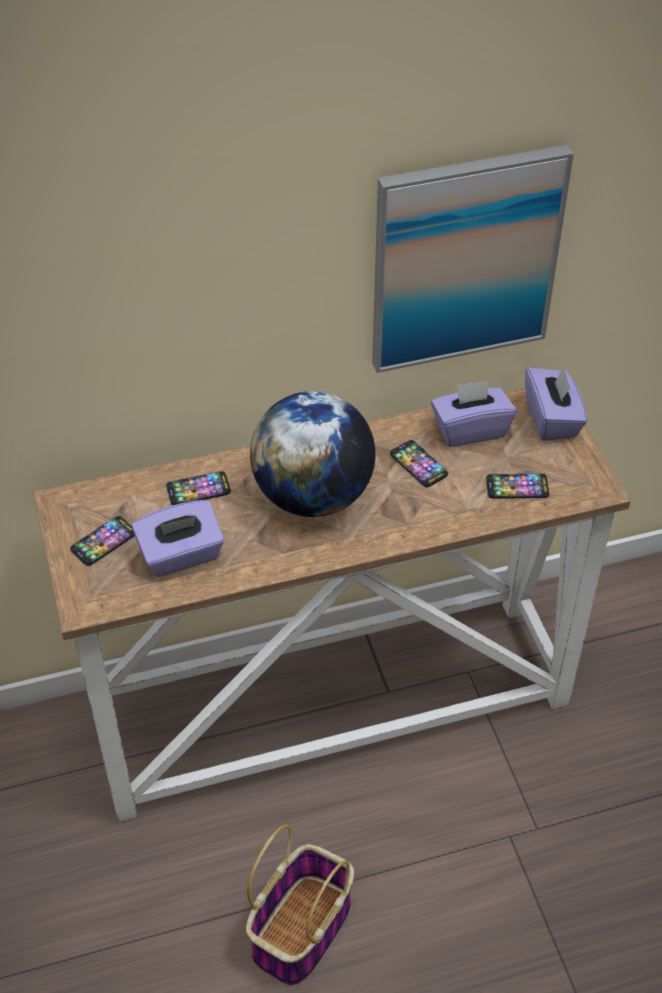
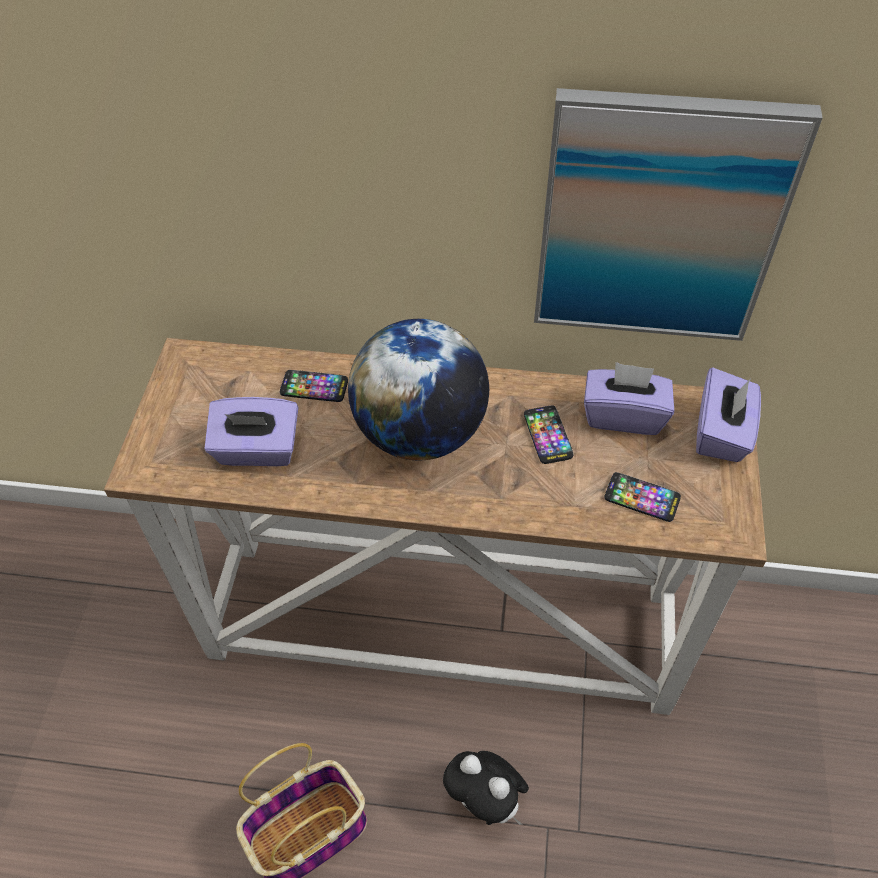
camera: 25 degrees right, 5 degrees up
(103, 541) = (196, 410): phone -> none
(447, 838) = (486, 802): none -> plush toy

